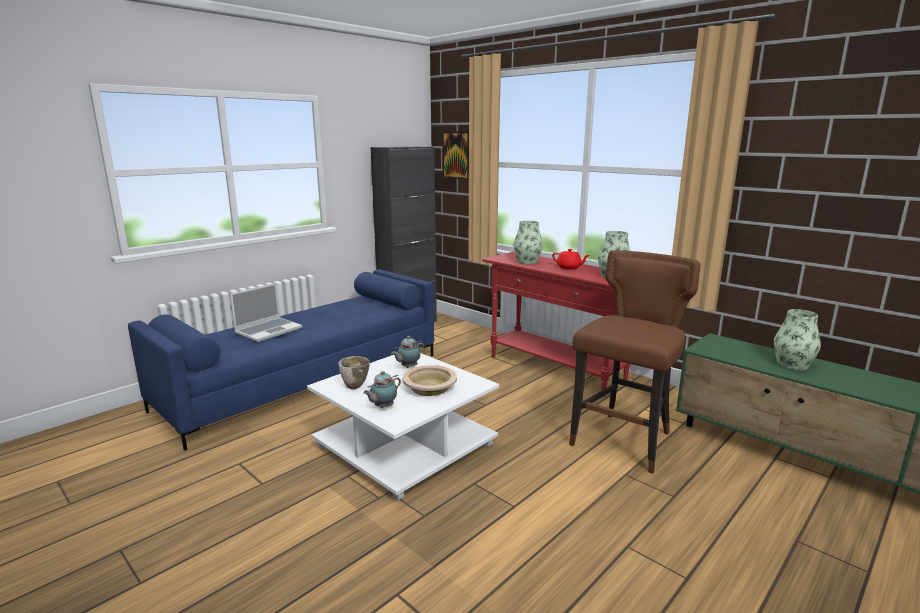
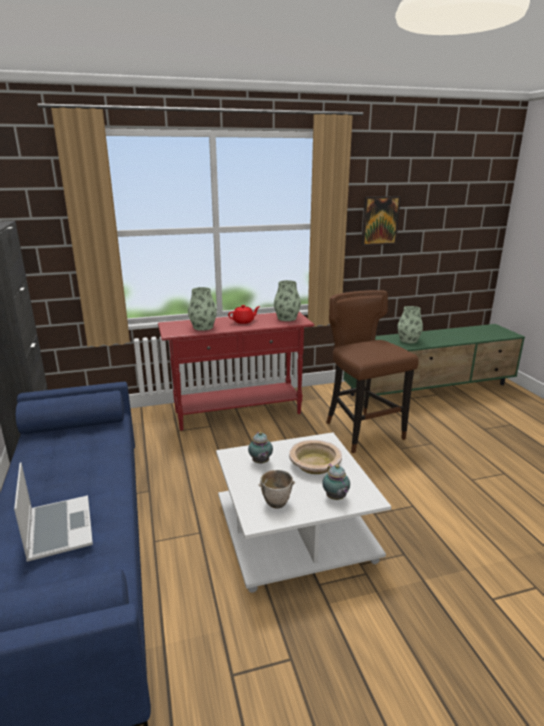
camera: 60 degrees left, 5 degrees up
(457, 155) = (35, 228): picture -> picture (380, 220)

